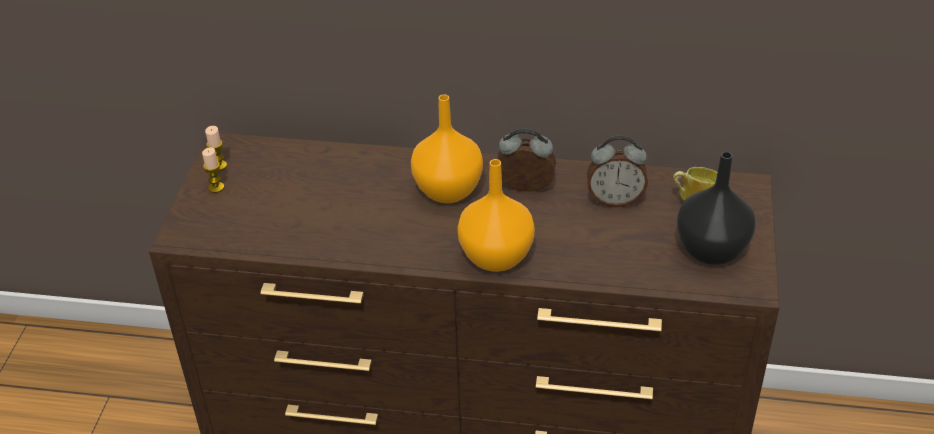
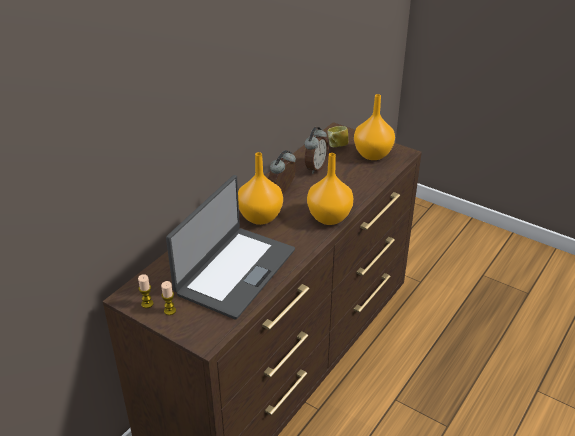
camera: 65 degrees left, 5 degrees down
(317, 211) = (234, 271): none -> laptop
(713, 250) = (373, 154): black vase -> orange vase

